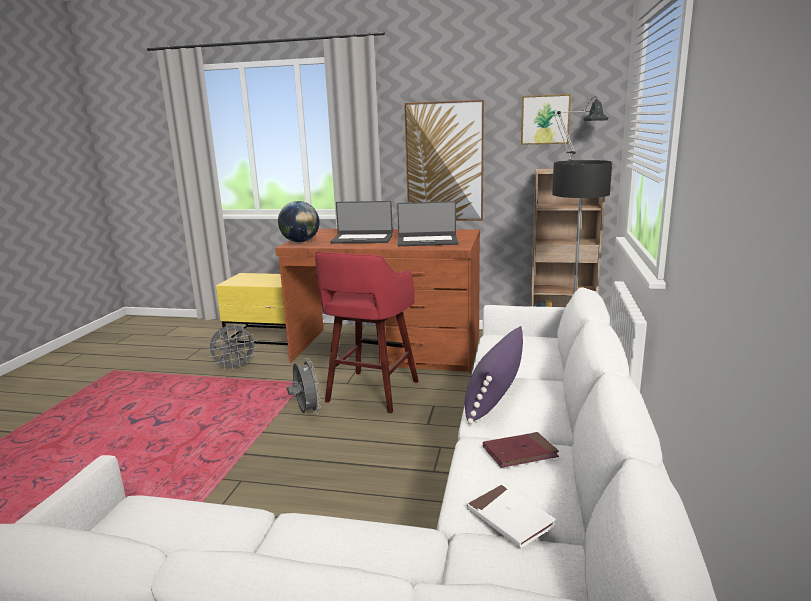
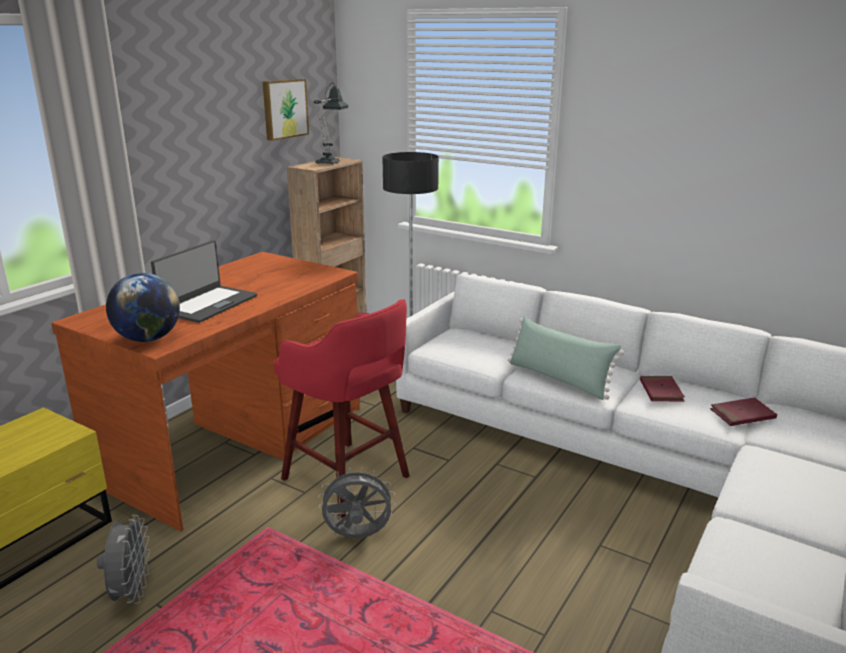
camera: 70 degrees left, 5 degrees up
(427, 241) = (285, 279): laptop -> none
(444, 162) = (195, 174): picture -> none
(494, 395) = (558, 379): purple pillow -> green pillow
(510, 518) = (742, 414): white book -> red book

